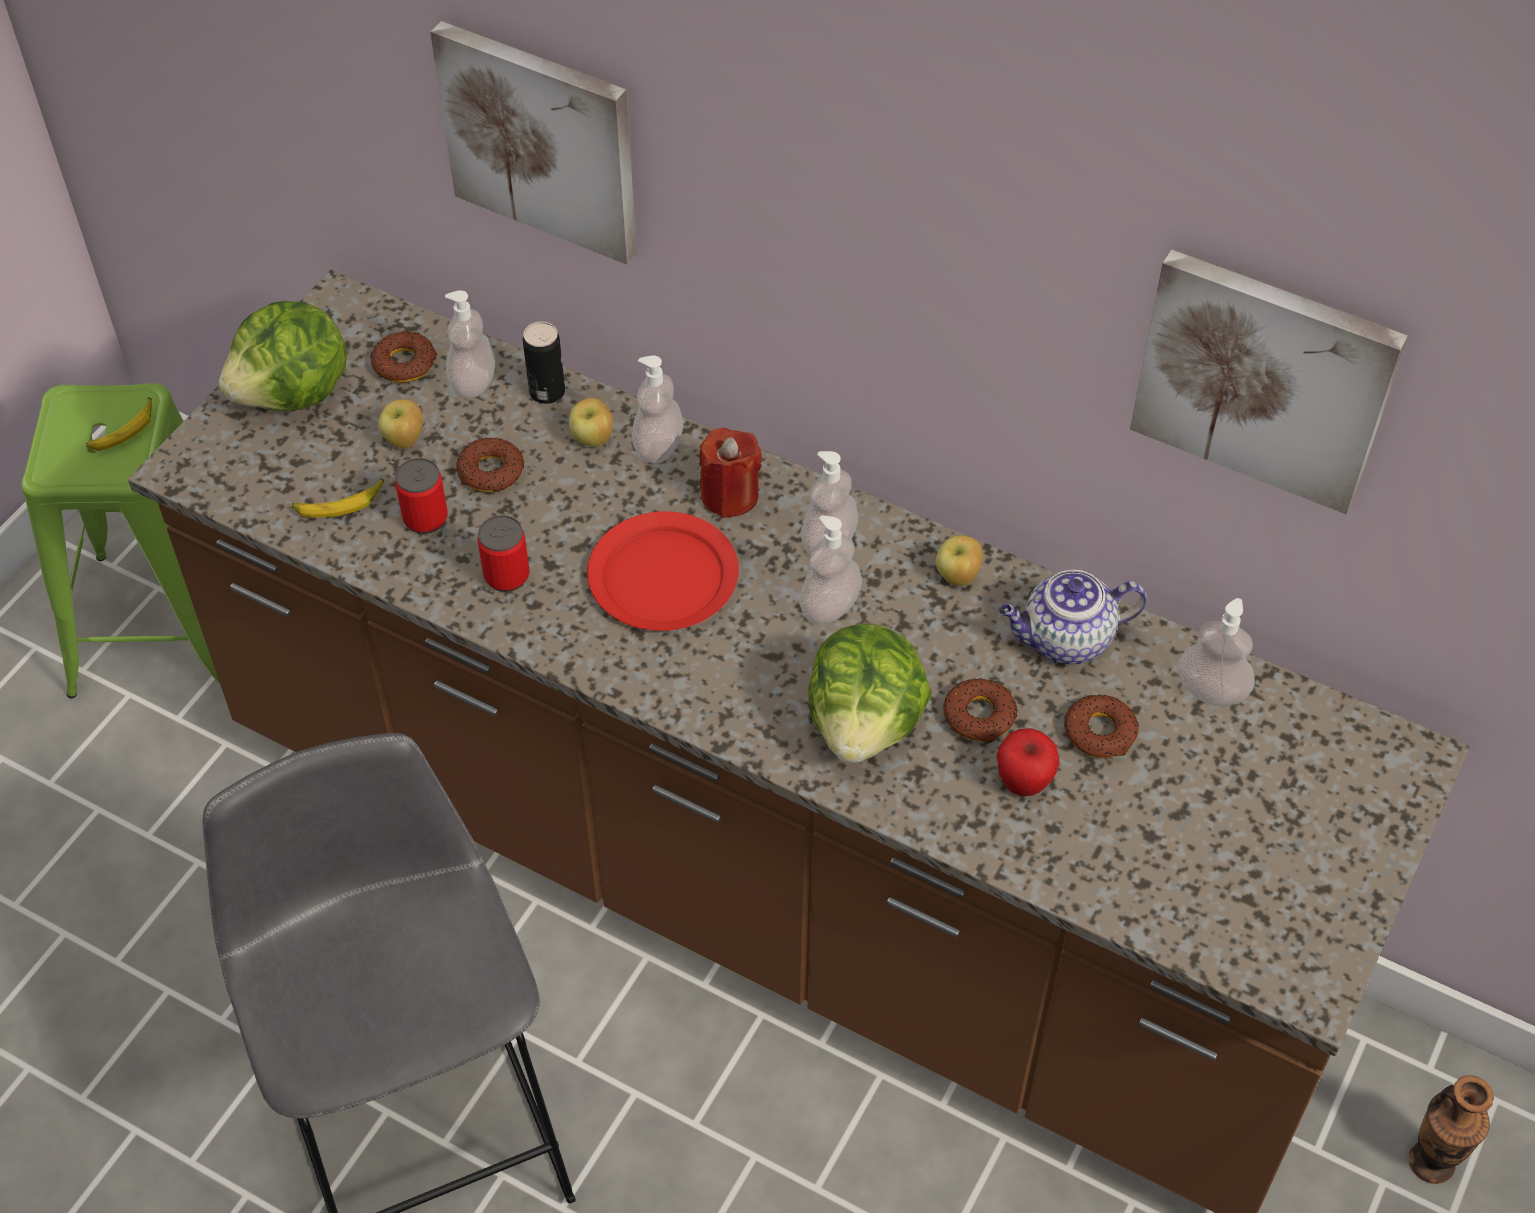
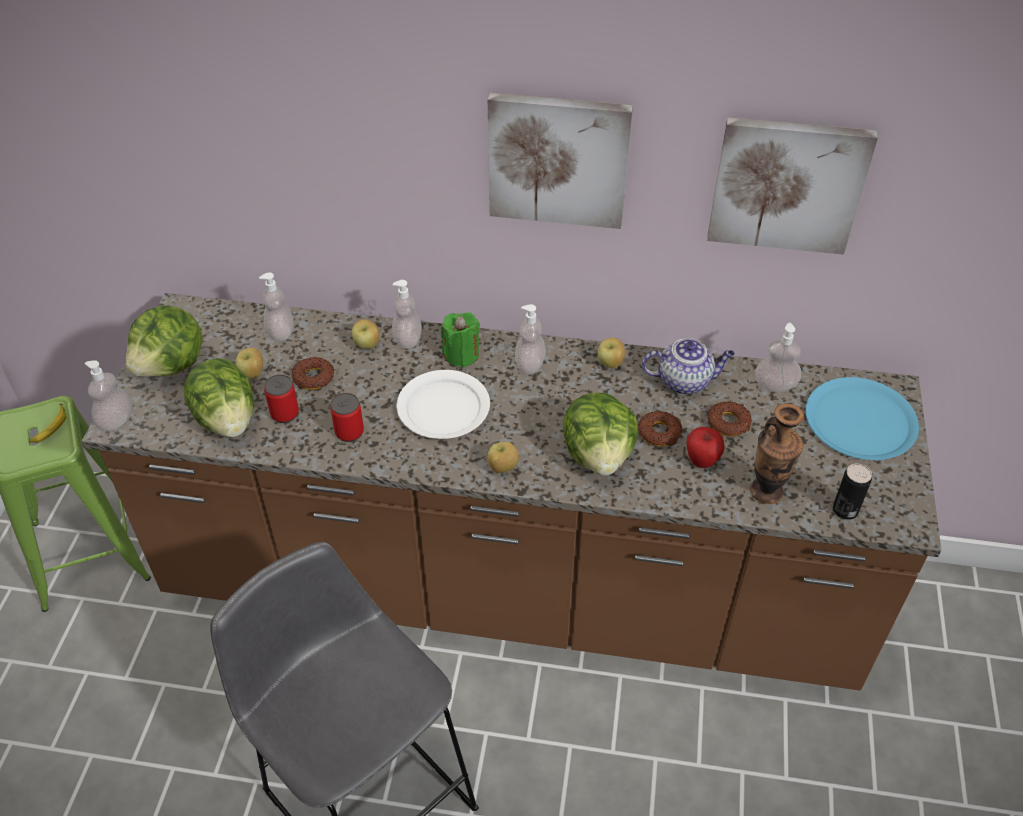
camera: 20 degrees left, 5 degrees down
(339, 504) = (227, 419): banana -> lettuce
(404, 363) = (234, 332): donut -> none
(541, 139) = (304, 163): picture -> picture (558, 159)
(547, 392) = (328, 327): can -> can (845, 510)
(663, 575) = (443, 407): red plate -> white plate
(708, 701) = (502, 468): none -> apple
(730, 495) = (461, 354): red candle -> green candle
(830, 607) = (547, 398): soap dispenser -> soap dispenser (116, 420)
(1065, 640) = (685, 381): teapot -> teapot turned 150 degrees counterclockwise
(1323, 793) = (860, 420): none -> blue plate
(1431, 1162) = (923, 625): vase -> vase (766, 491)

